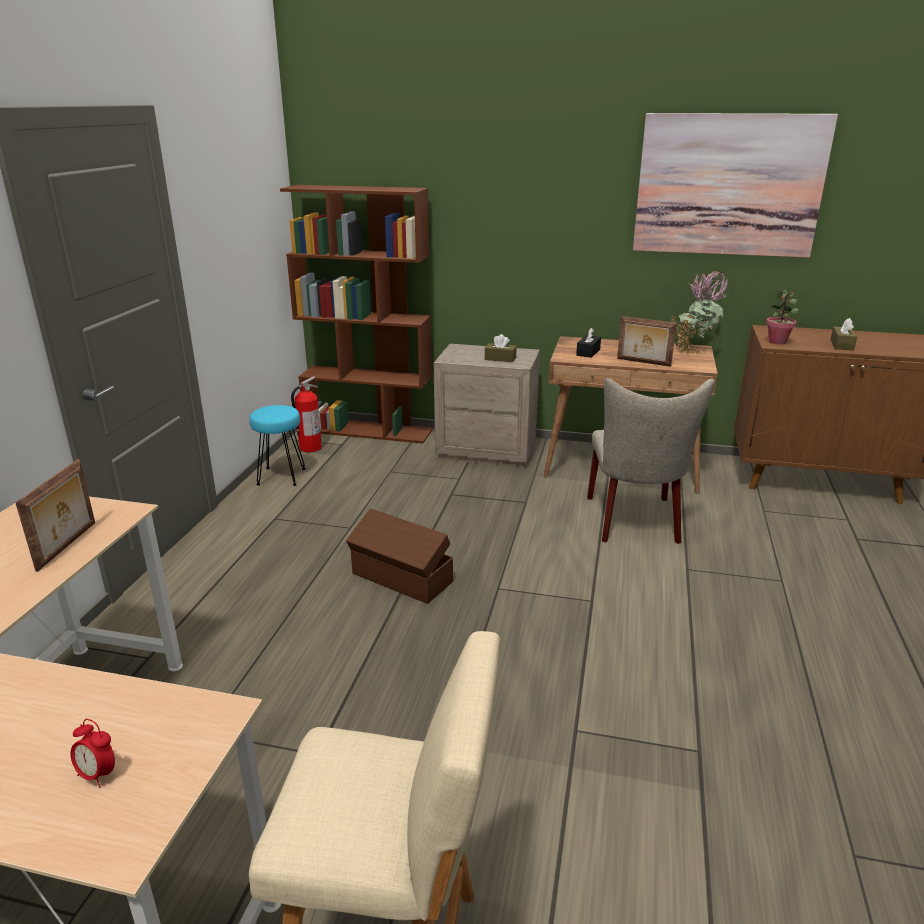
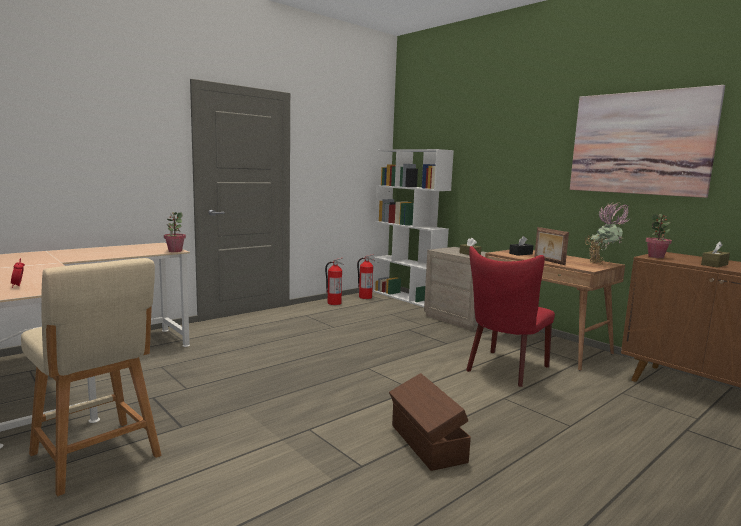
camera: 35 degrees right, 15 degrees down
(68, 546) = (139, 252): picture frame -> none
(128, 513) = (175, 251): none -> potted plant
(281, 476) = (334, 303): turquoise stool -> fire extinguisher
(369, 430) = (407, 298): brown bookcase -> white bookcase
(402, 579) = (325, 350): brown storage box -> brown storage box (427, 443)
(635, 523) = (504, 370): beige chair -> red chair

